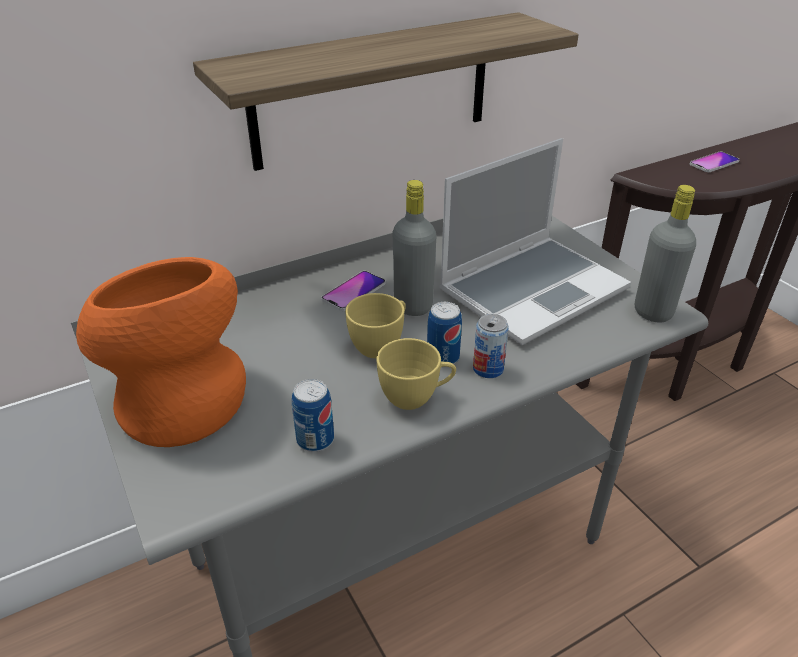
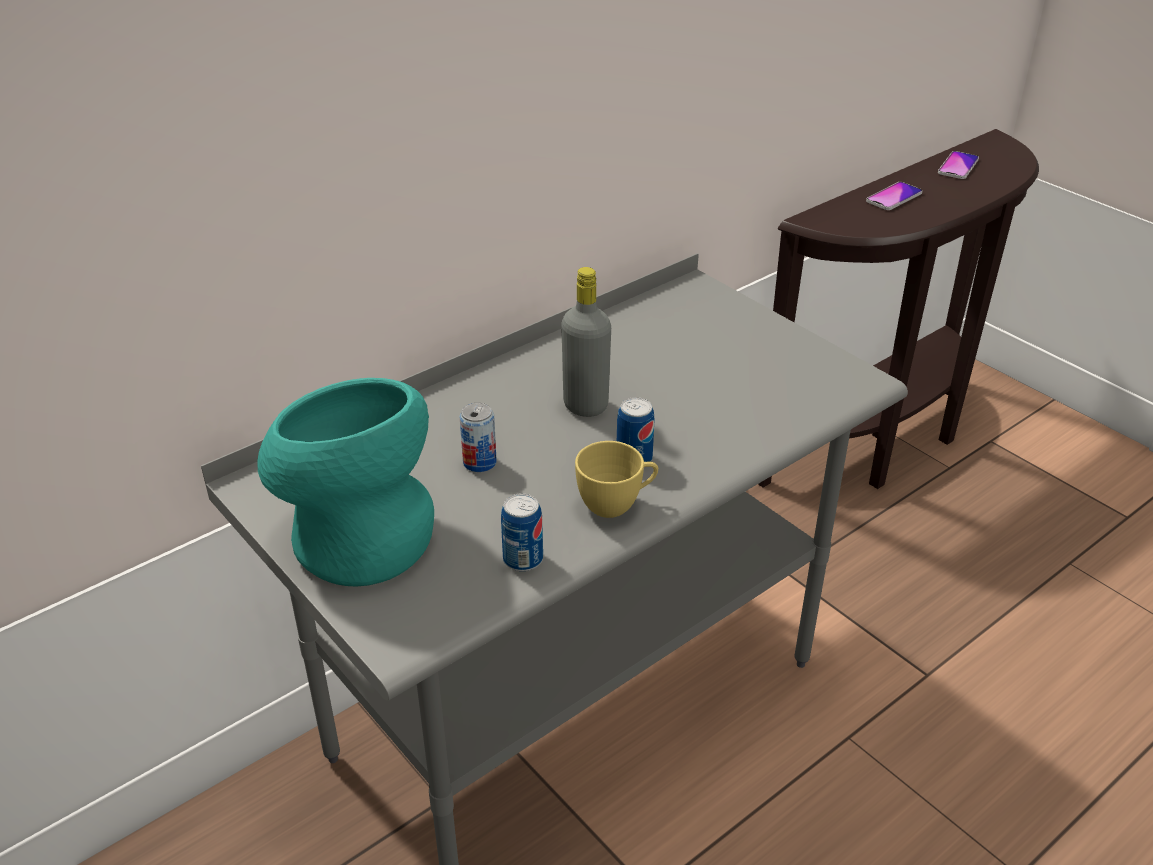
camera: 10 degrees left, 0 degrees up
(179, 398) = (357, 535): orange vase -> turquoise vase
(354, 292) = (513, 396): phone -> phone (958, 166)
(373, 91) = (515, 164): shelf -> none
(380, 345) = (562, 453): yellow cup -> none
(488, 369) = (685, 465): can -> can (479, 462)
(533, 289) = (714, 372): laptop -> none
(653, 312) = (848, 385): grey bottle -> none

